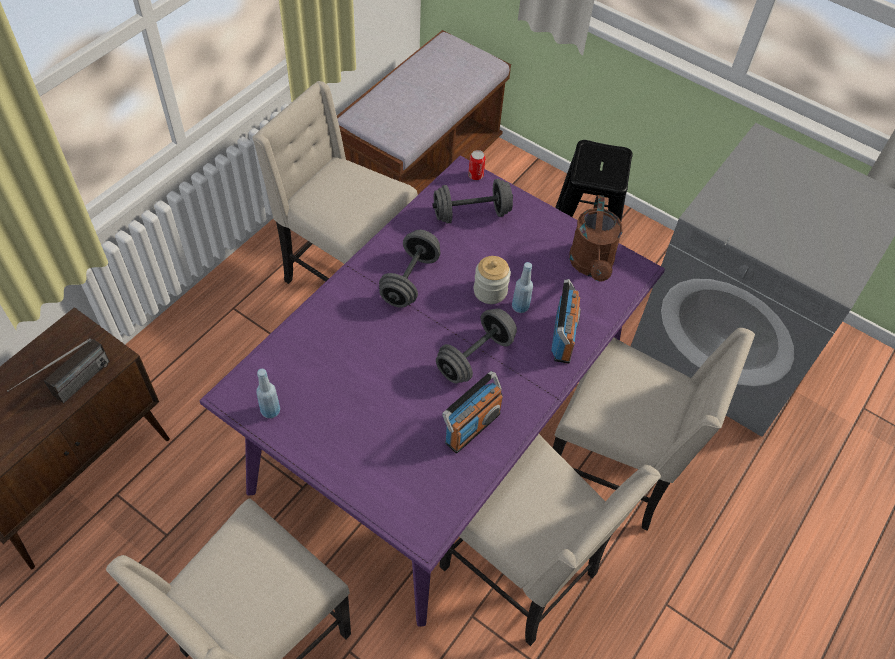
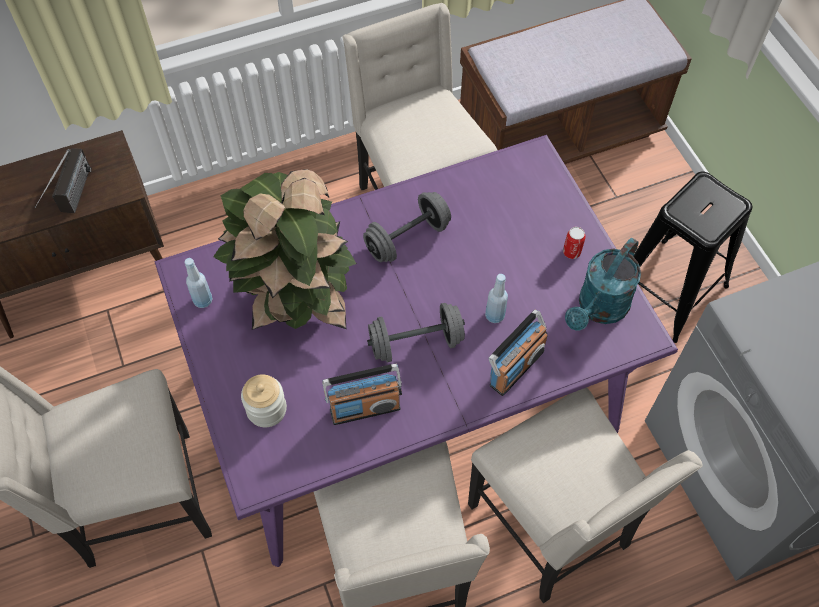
camera: 35 degrees right, 5 degrees up
(70, 391) = (73, 202): radio -> radio turned 60 degrees counterclockwise
(354, 373) = (296, 302): none -> potted plant
(471, 213) = (514, 199): grey dumbbell -> none
(475, 175) = (546, 162): can -> can (571, 252)
(490, 291) = (476, 286): jar -> jar (266, 409)
(591, 266) = (599, 309): brown watering can -> turquoise watering can

